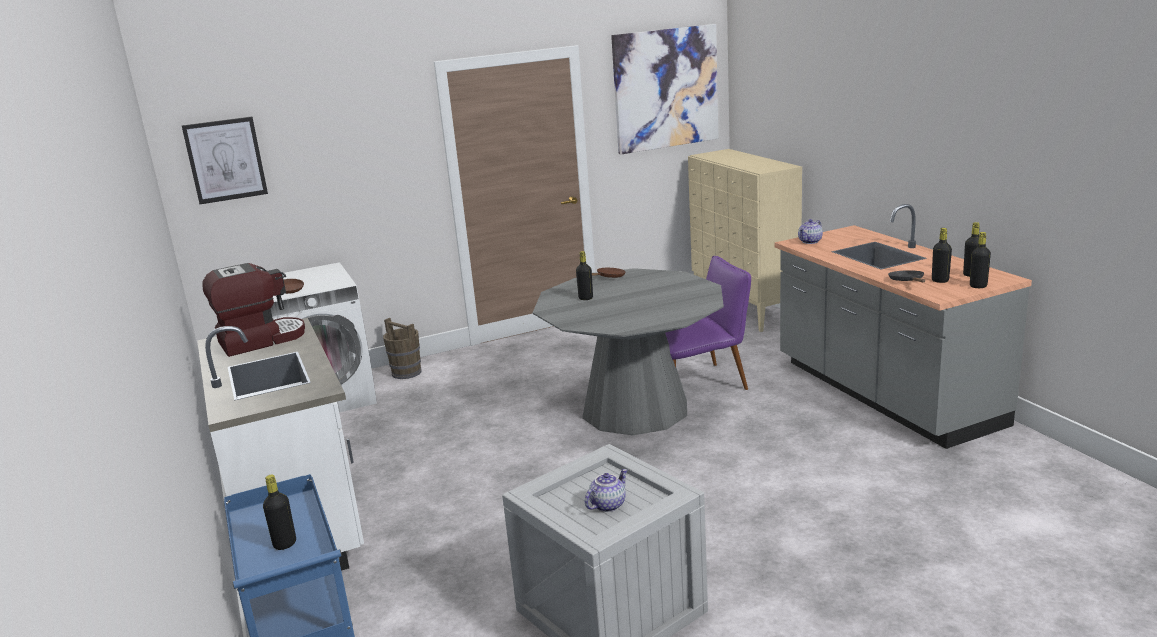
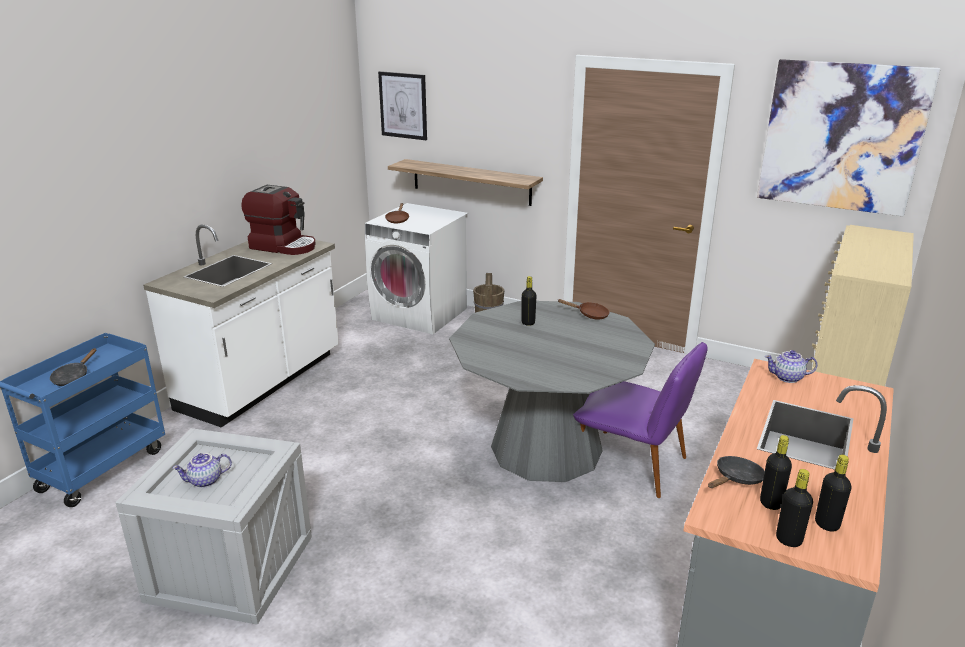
camera: 50 degrees right, 5 degrees up
(285, 544) = (73, 377): black bottle -> black frying pan
(336, 226) = (471, 182): none -> shelf
(607, 505) = (205, 481): teapot -> teapot turned 150 degrees clockwise

